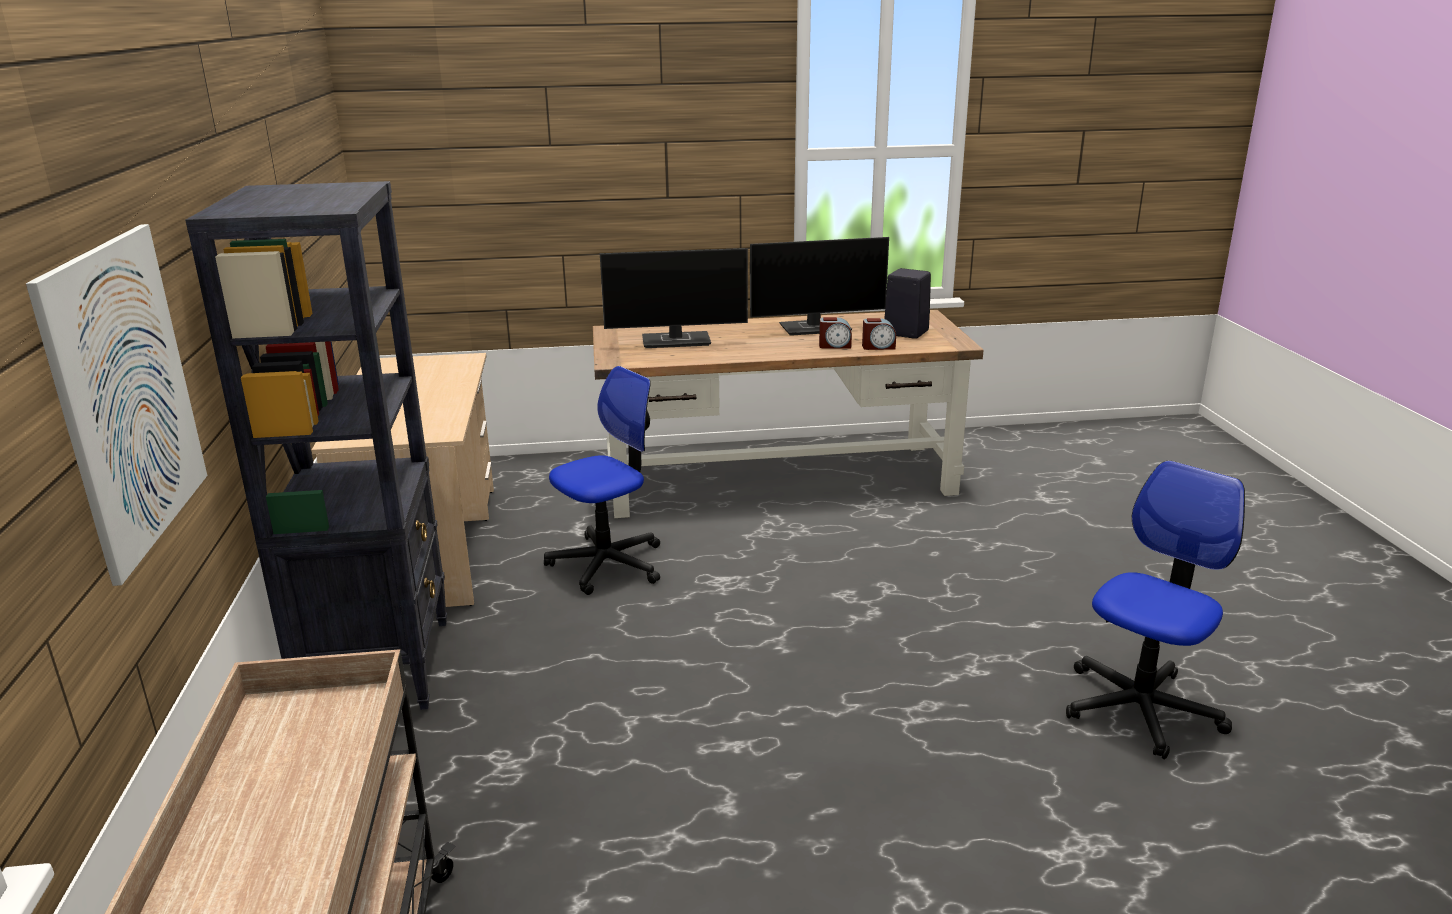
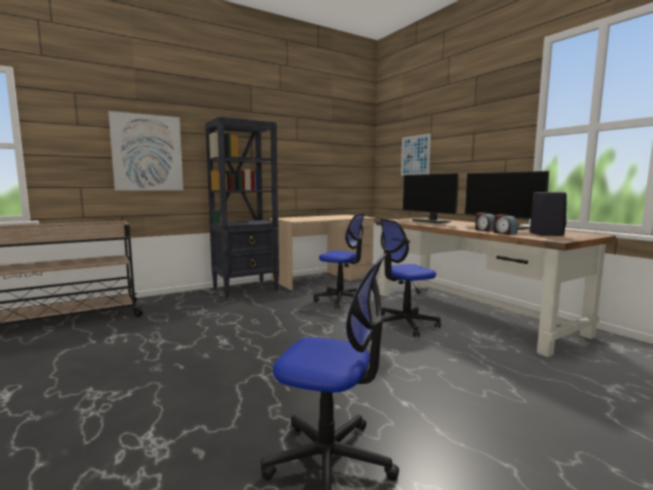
camera: 65 degrees right, 15 degrees down
(508, 182) = (415, 155): none -> picture
(786, 544) = (404, 324): none -> office chair

